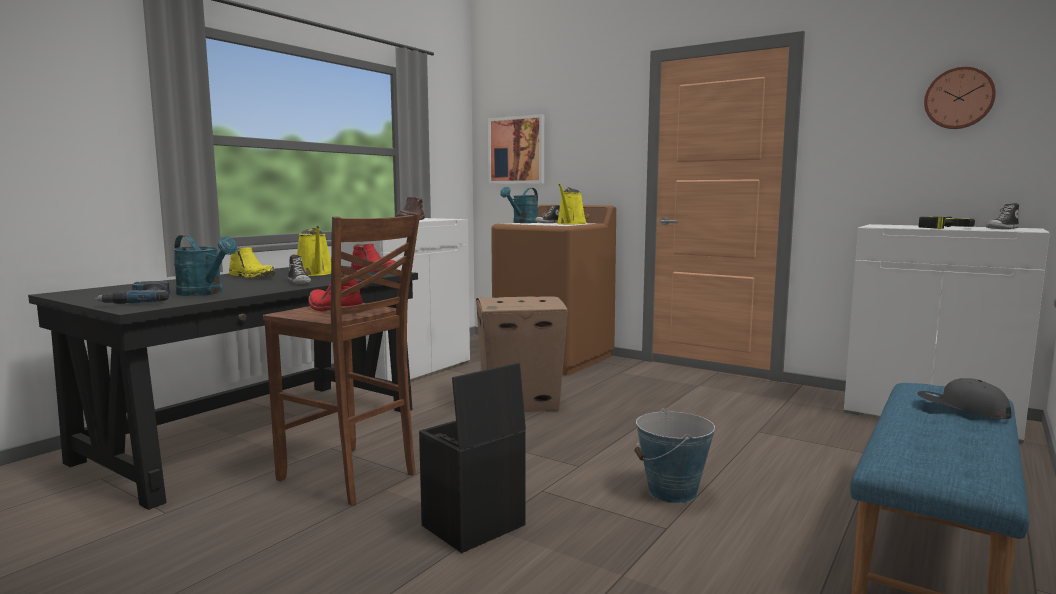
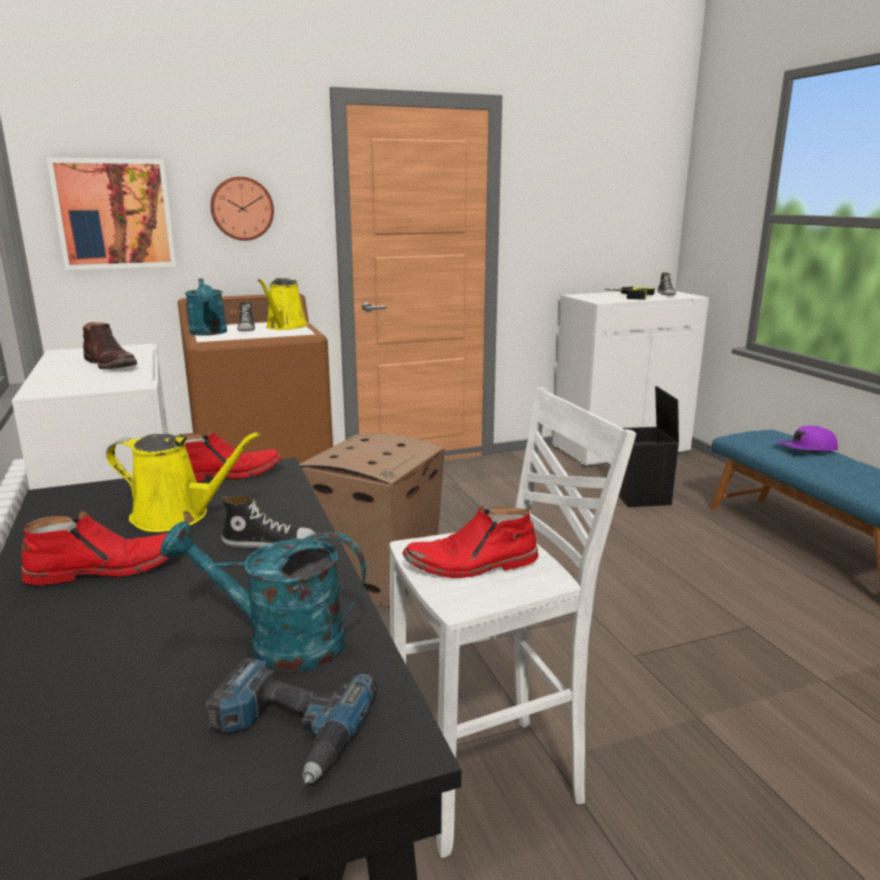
camera: 55 degrees left, 10 degrees up
(205, 293) = (279, 642): turquoise watering can -> turquoise watering can turned 150 degrees counterclockwise
(253, 276) = (106, 568): yellow boot -> red boot
(350, 477) = (491, 779): brown stool -> white stool
(473, 526) = (692, 727): black storage box -> black storage box (641, 496)
(570, 224) = (285, 327): yellow watering can -> yellow watering can turned 45 degrees clockwise
(672, 492) = (682, 595): bucket -> none
(959, 98) = (618, 181): wall clock -> wall clock (242, 208)
(962, 409) = (806, 449): grey cap -> purple cap

